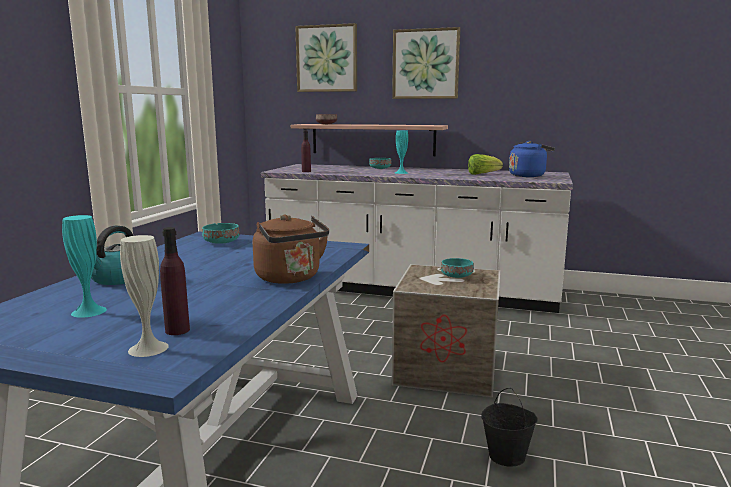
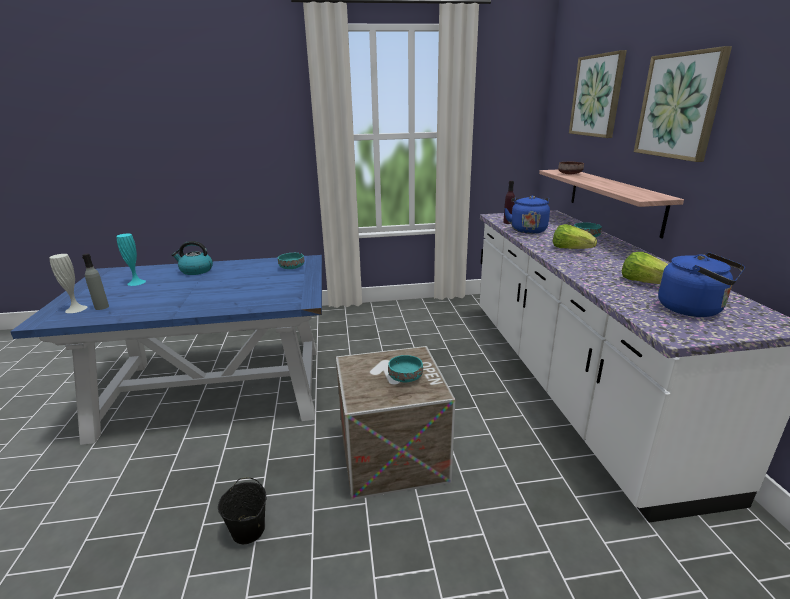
camera: 65 degrees right, 10 degrees up
(177, 330) = (102, 307): purple bottle -> grey bottle
(290, 278) = (204, 307): brown kettle -> none
(337, 171) = (527, 230): none -> blue kettle
(401, 173) = (570, 249): turquoise vase -> lettuce

